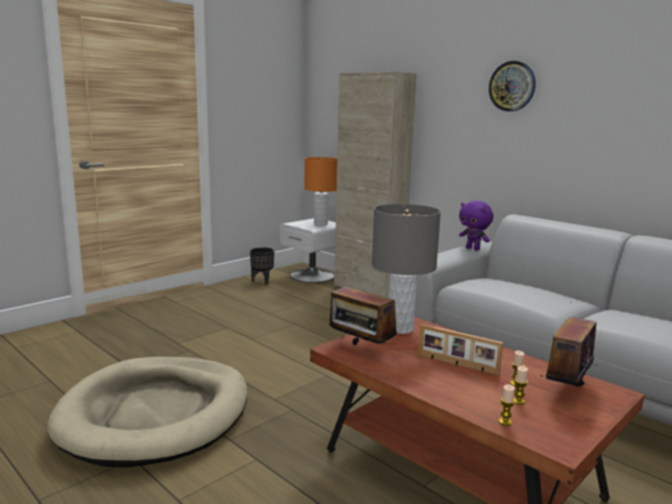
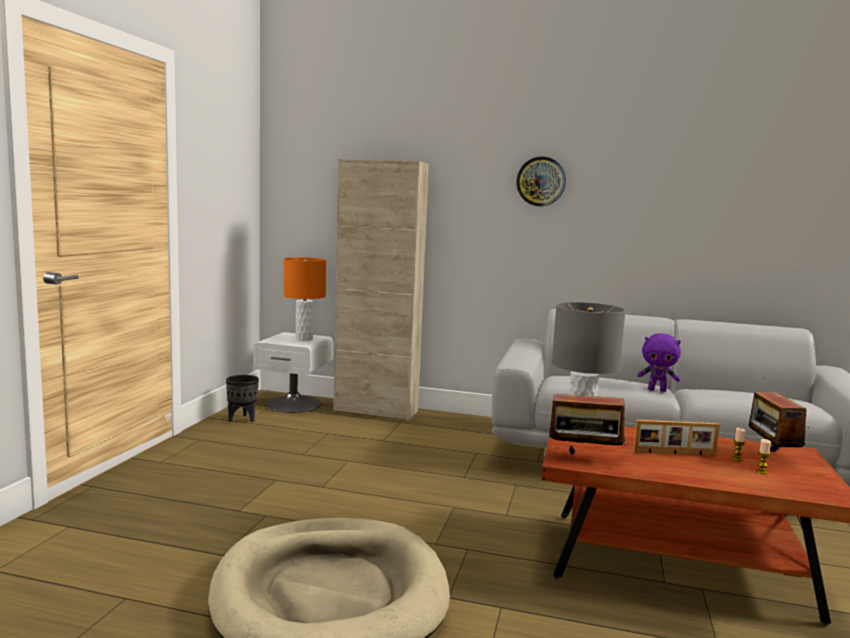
camera: 30 degrees left, 5 degrees down
(473, 249) = (529, 347): purple plush toy -> purple plush toy (657, 390)
(505, 422) = (781, 489): candle -> none

